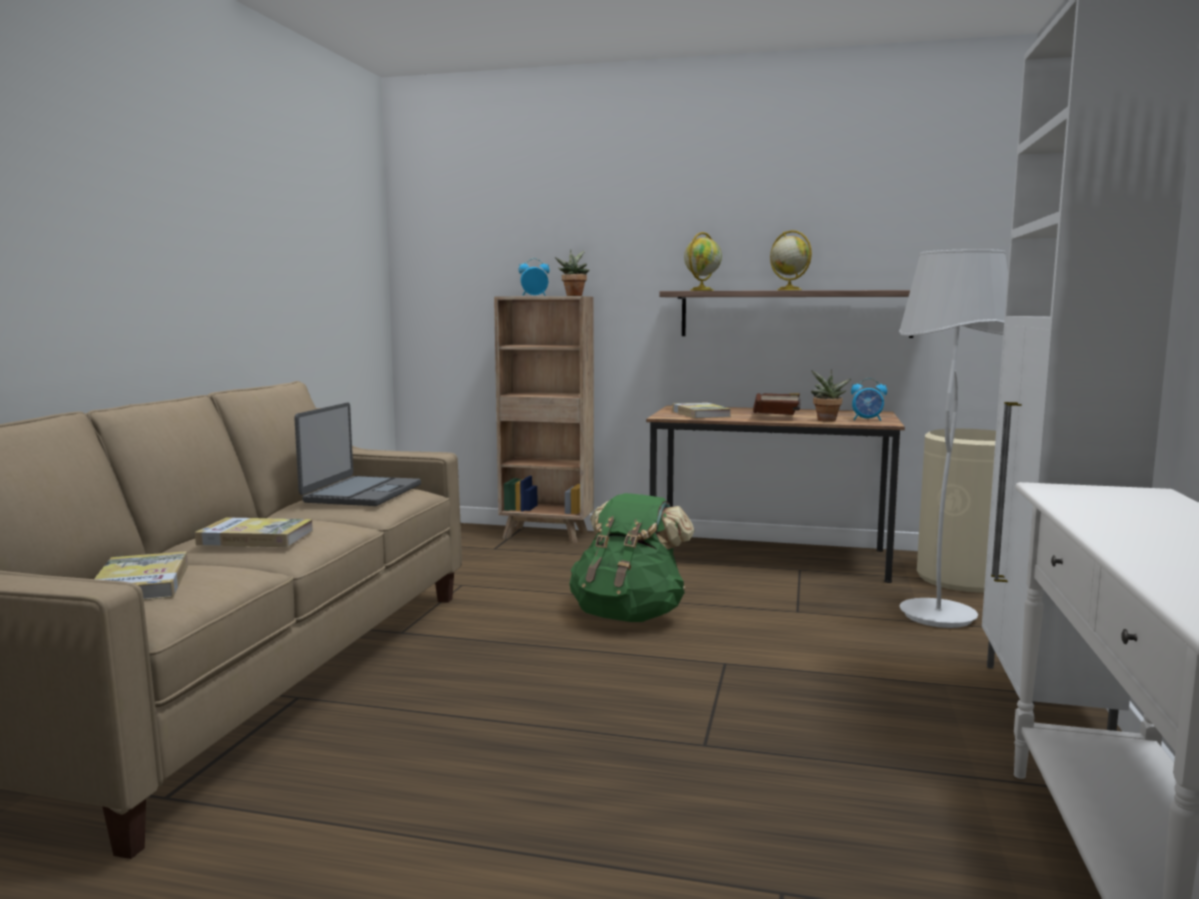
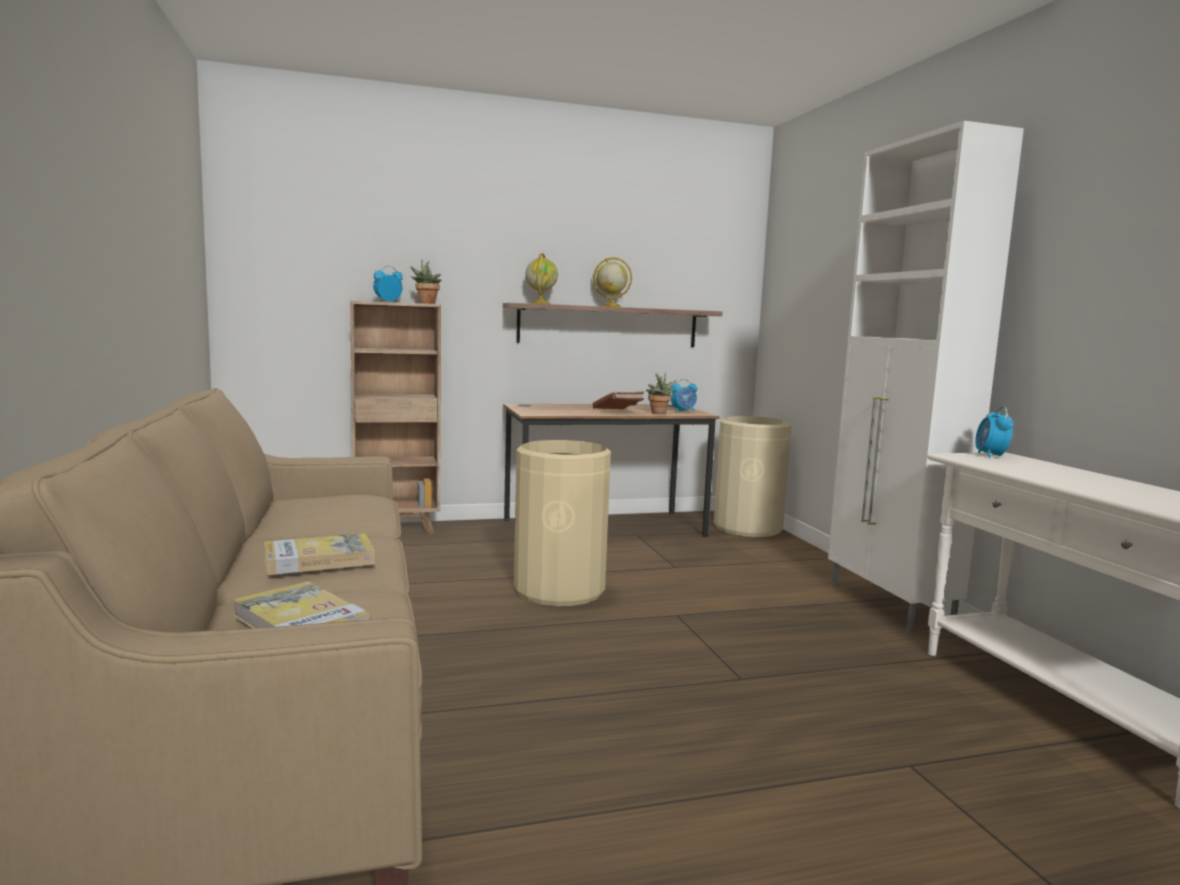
camera: 30 degrees left, 0 degrees up
(361, 493) = (328, 503): laptop -> none
(629, 616) = (559, 590): green backpack -> beige trash can
(700, 414) = (553, 410): book -> none
(937, 616) = (764, 557): white floor lamp -> none
(1116, 491) = (990, 456): none -> alarm clock

